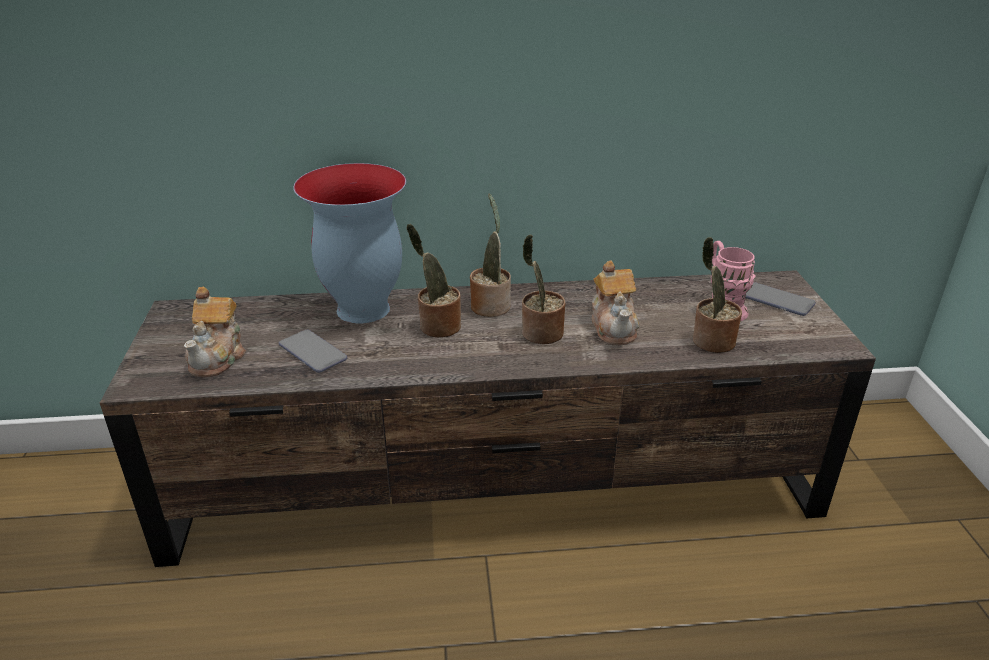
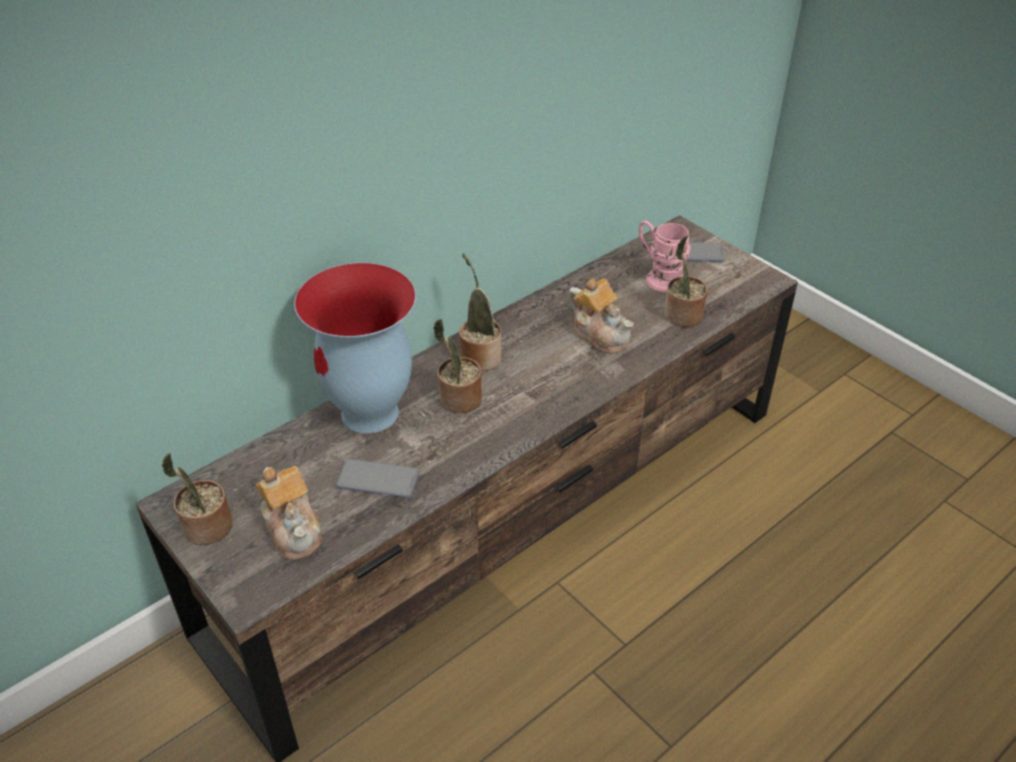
camera: 35 degrees left, 10 degrees up
(540, 334) = (550, 368): potted plant -> potted plant (206, 529)

